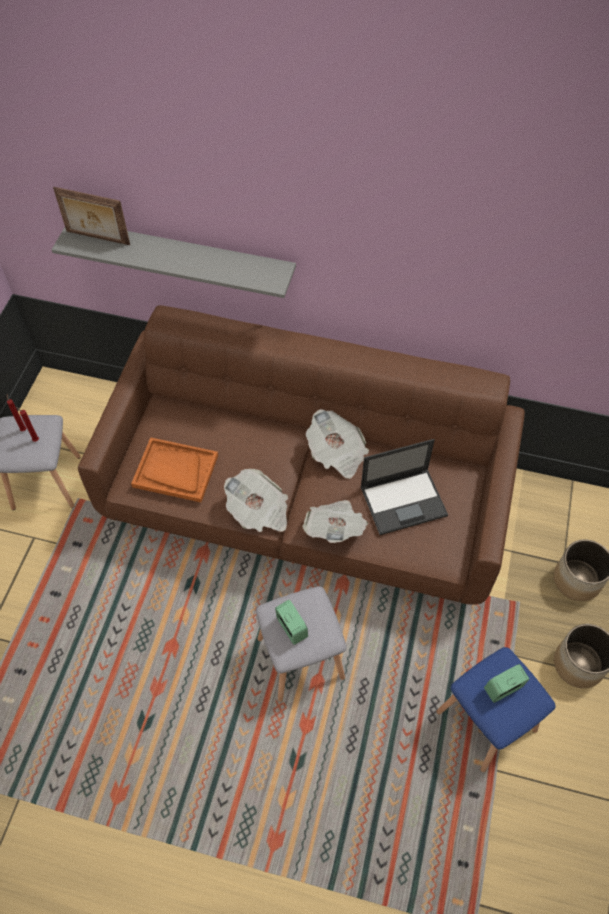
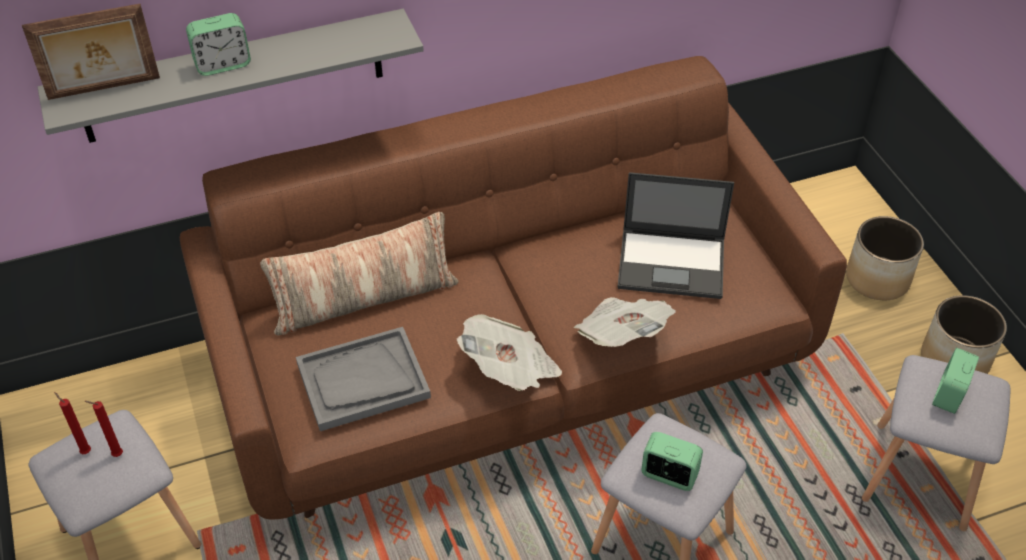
camera: 35 degrees left, 10 degrees down
(167, 252) = (222, 64): none -> alarm clock
(175, 471) = (362, 381): orange tray -> grey tray
(216, 422) = (364, 299): none -> pillow
(337, 452) = (548, 255): newspaper -> none
(404, 501) = (673, 263): laptop -> laptop turned 60 degrees clockwise
(488, 721) = (922, 476): blue stool -> grey stool

